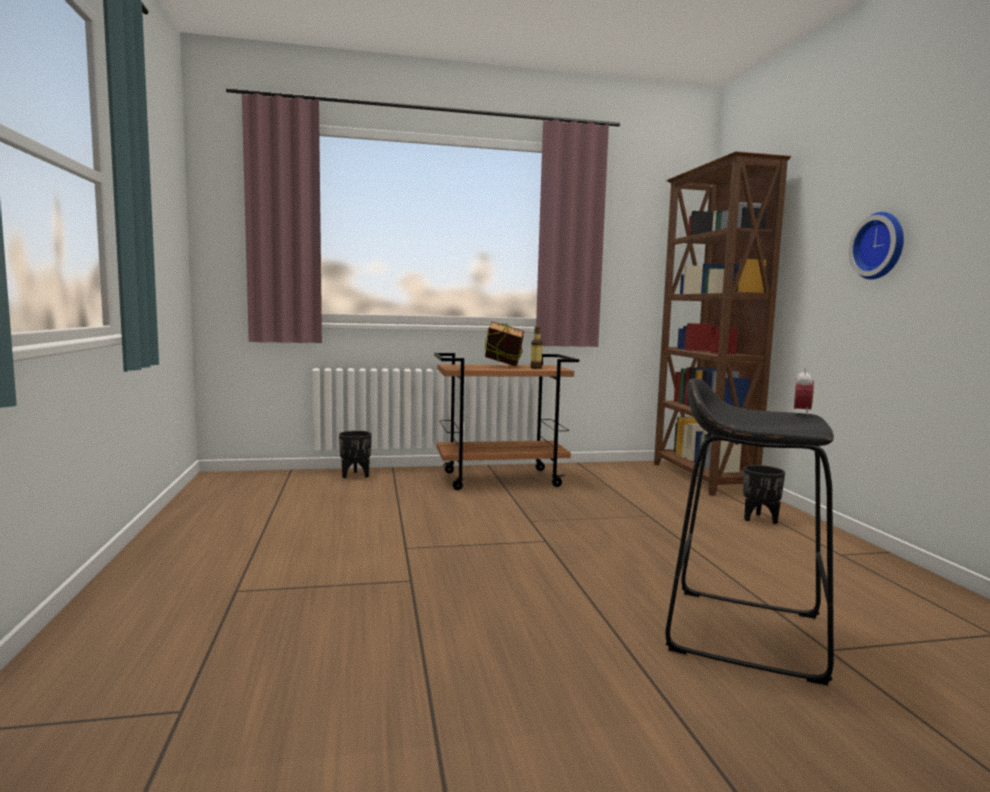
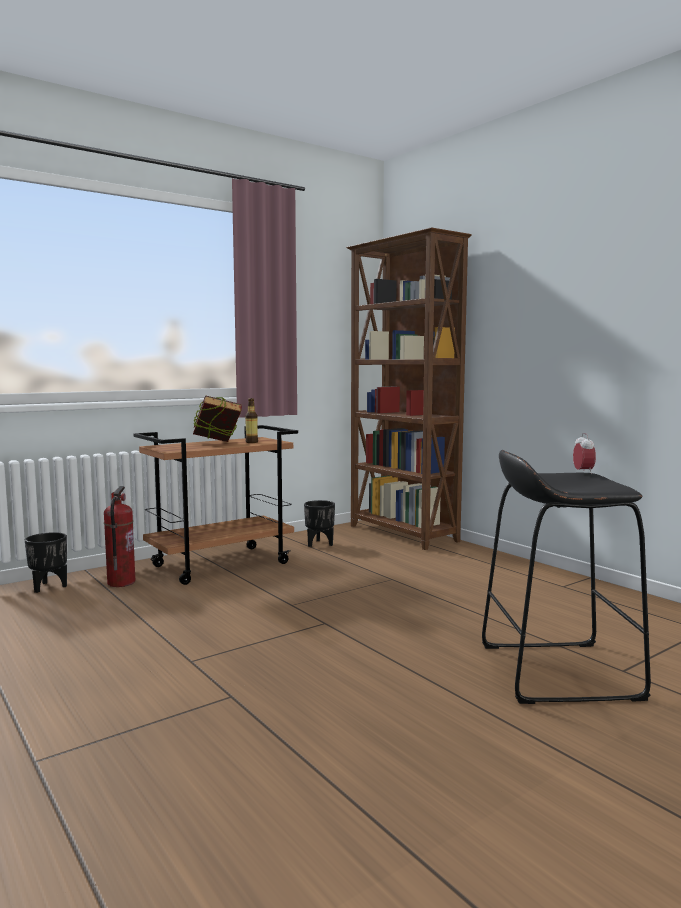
camera: 25 degrees left, 0 degrees up
(409, 480) = (120, 582): none -> fire extinguisher
(760, 519) = (481, 565): black planter -> black planter (319, 544)
(881, 246) = (565, 319): wall clock -> none

